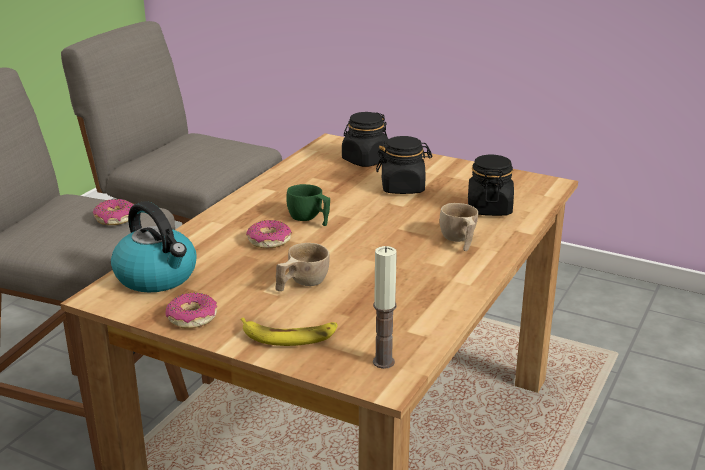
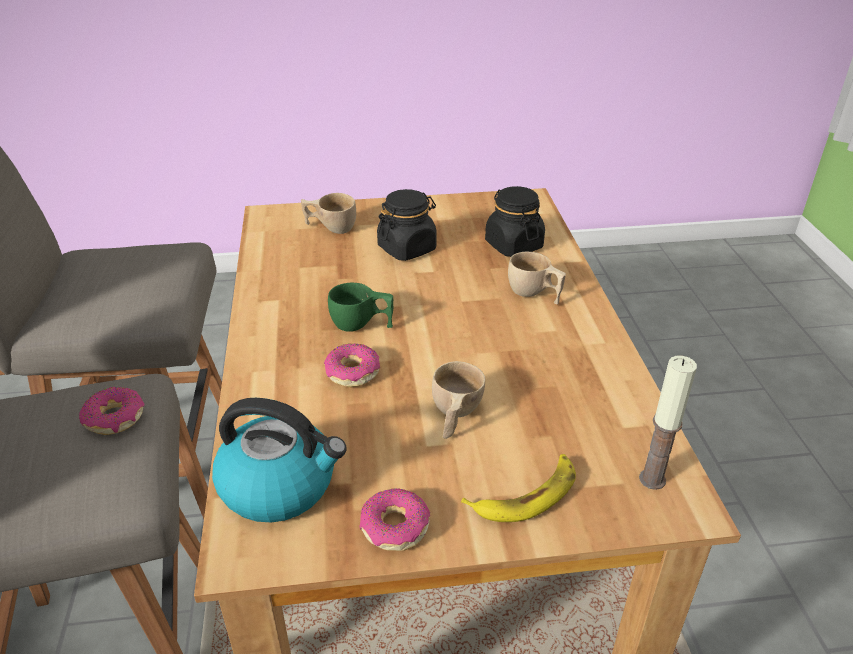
camera: 35 degrees left, 10 degrees up
(365, 160) = (330, 227): black jar -> beige cup

